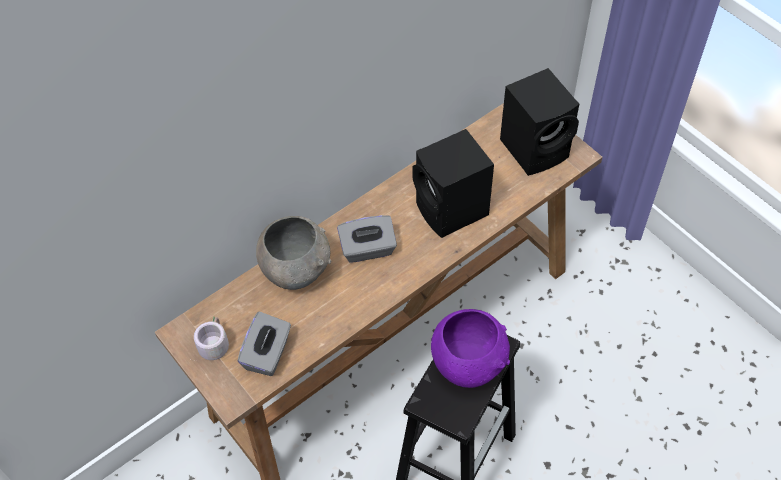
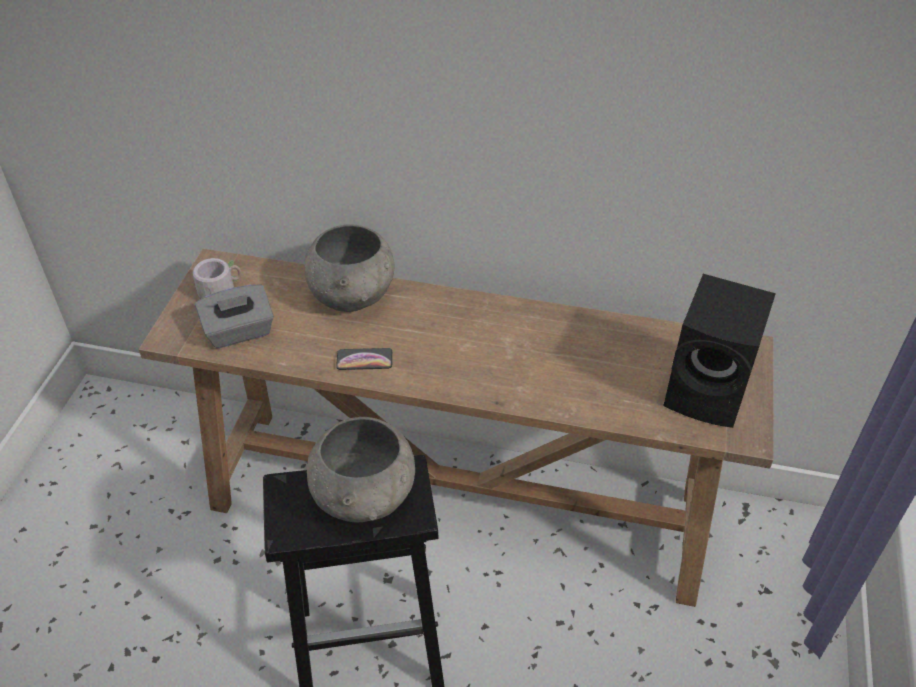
camera: 50 degrees right, 10 degrees down
(360, 297) = (364, 360): none -> phone
(368, 249) = (428, 333): grey tissue box -> none
(452, 211) = (544, 370): black speaker -> none
(468, 364) = (365, 498): purple bowl -> grey bowl

